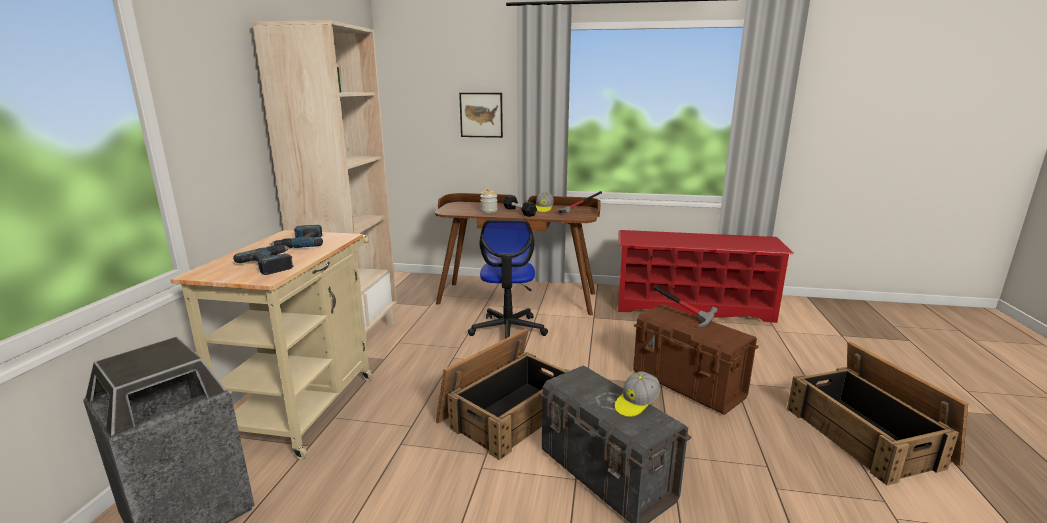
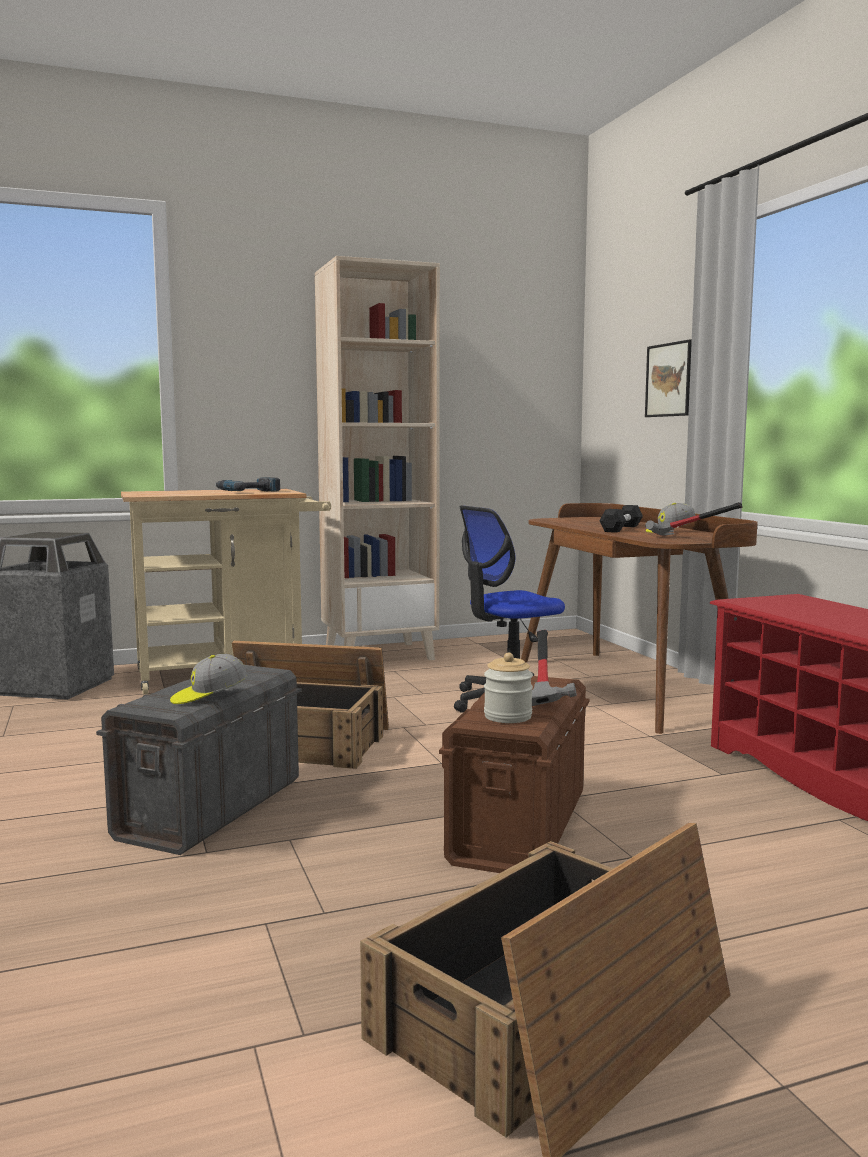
camera: 60 degrees right, 10 degrees down
(272, 264) = (178, 493): power drill -> none
(489, 211) = (592, 524): jar -> jar (507, 716)
(636, 403) = (209, 697): cap -> cap turned 45 degrees counterclockwise

